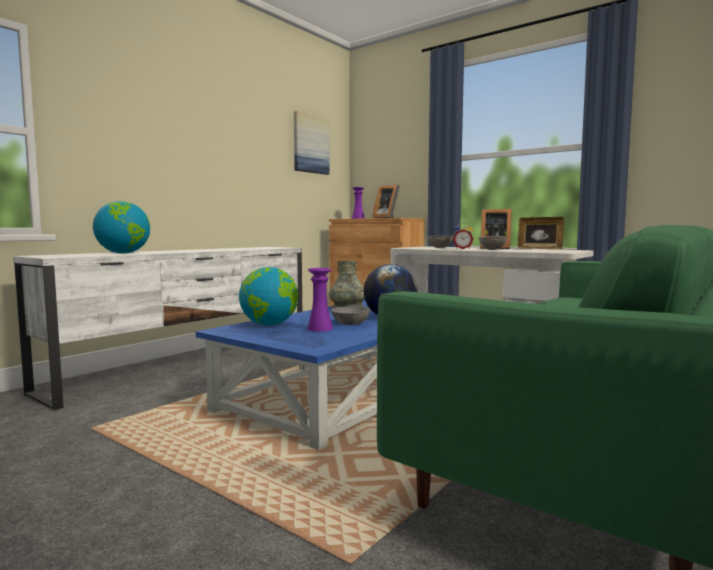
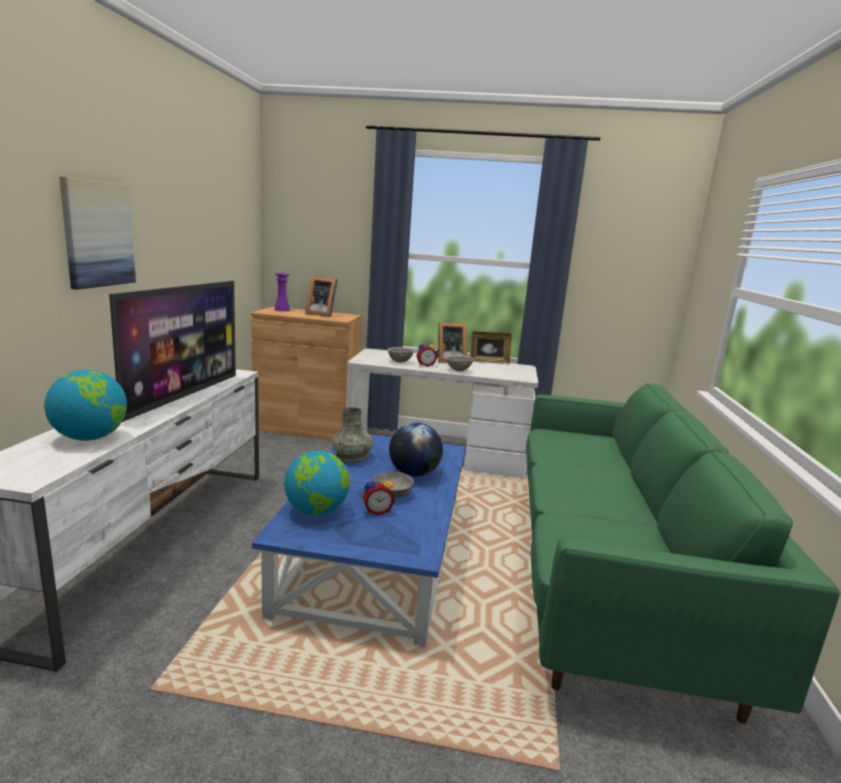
camera: 30 degrees left, 10 degrees up
(222, 249) = (183, 395): none -> television
(310, 144) = (228, 221): picture -> picture (98, 234)
(320, 328) = (377, 511): purple vase -> alarm clock

